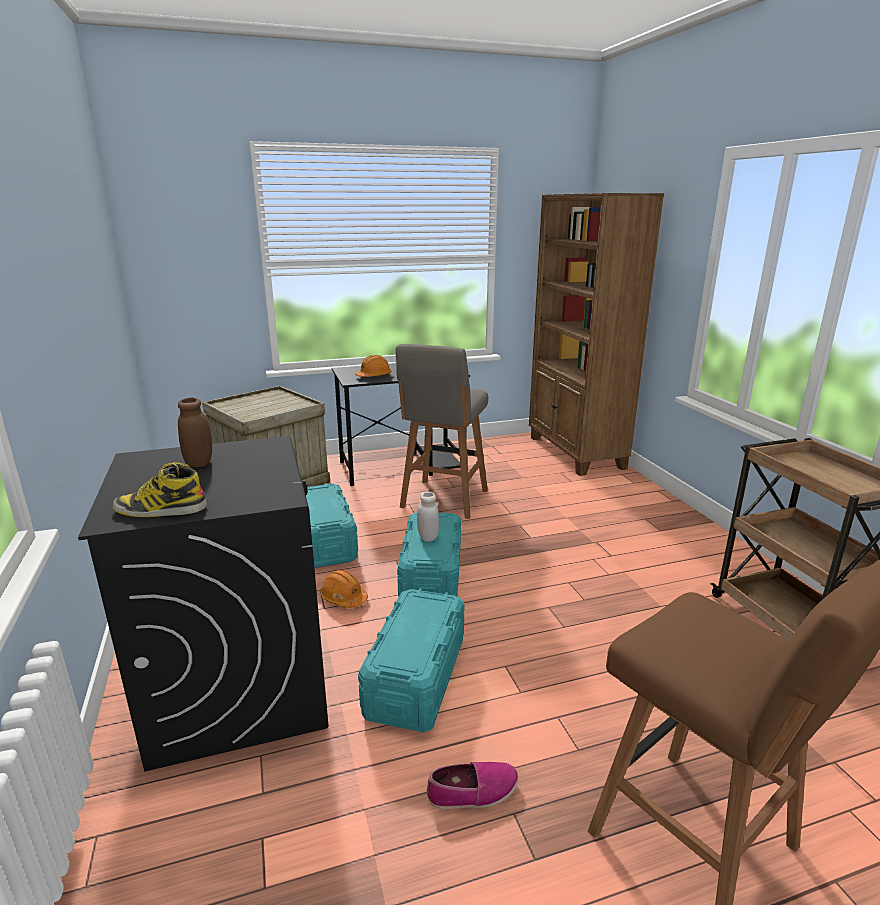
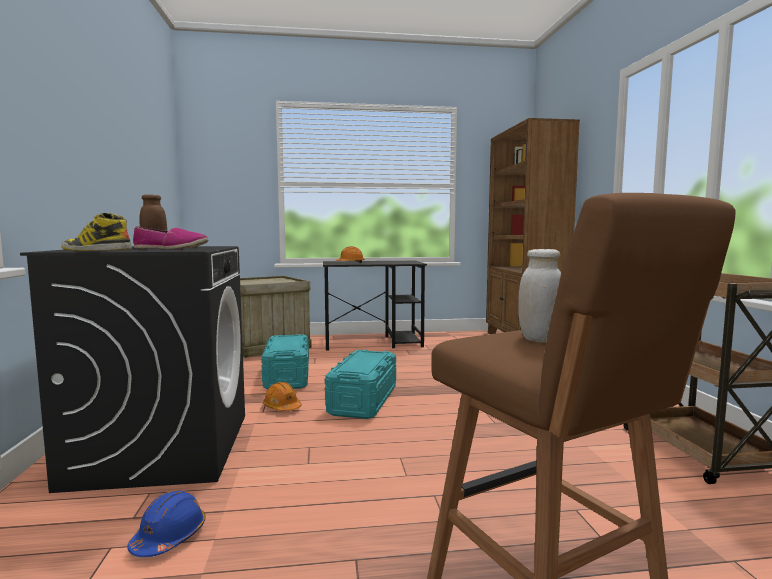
camera: 10 degrees right, 15 degrees down
(317, 814) = (169, 537): none -> blue hard hat
(415, 677) = (314, 457): turquoise storage box -> none
(428, 537) = (360, 361): white jar -> white jar (539, 339)
(443, 500) = (397, 361): grey stool -> none
(472, 792) = (323, 538): shoe -> shoe (171, 248)

